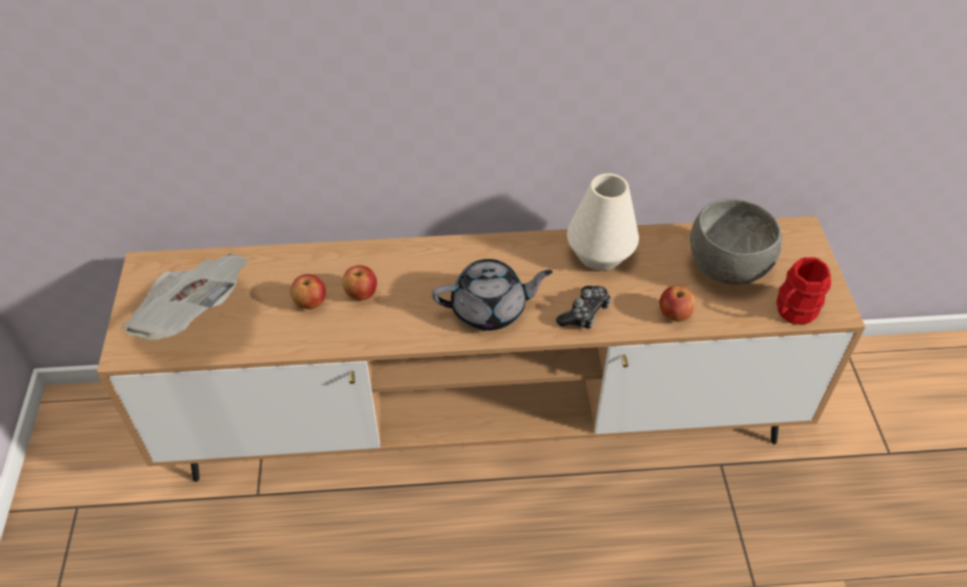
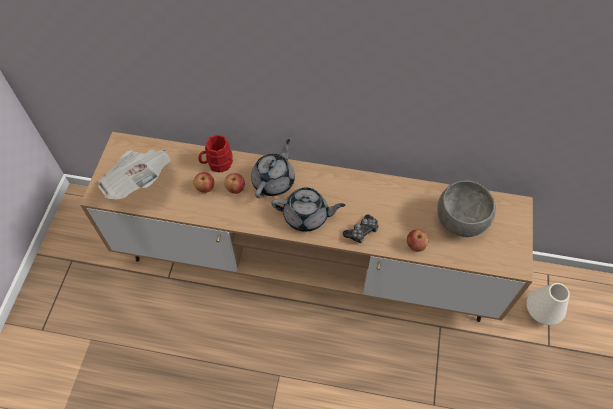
camera: 15 degrees right, 10 degrees up
(420, 270) = (274, 180): none -> grey teapot
(600, 254) = (384, 194): white vase -> white vase (541, 311)
(792, 311) = (490, 260): red mug -> red mug (217, 164)

